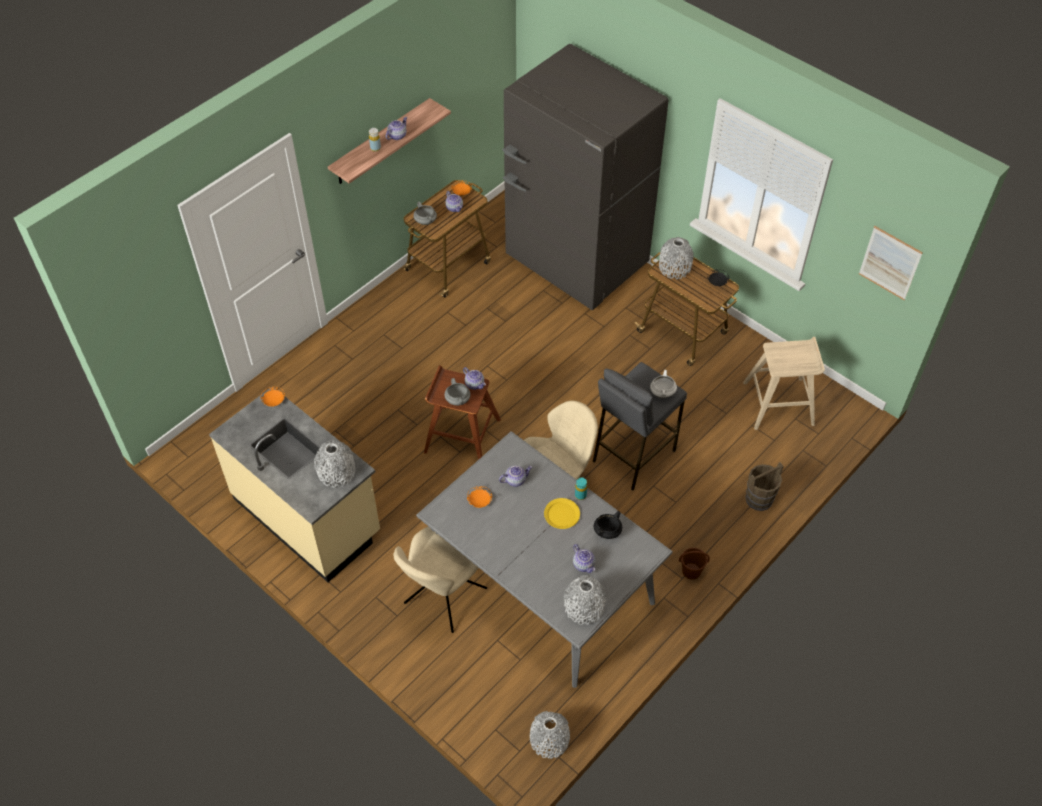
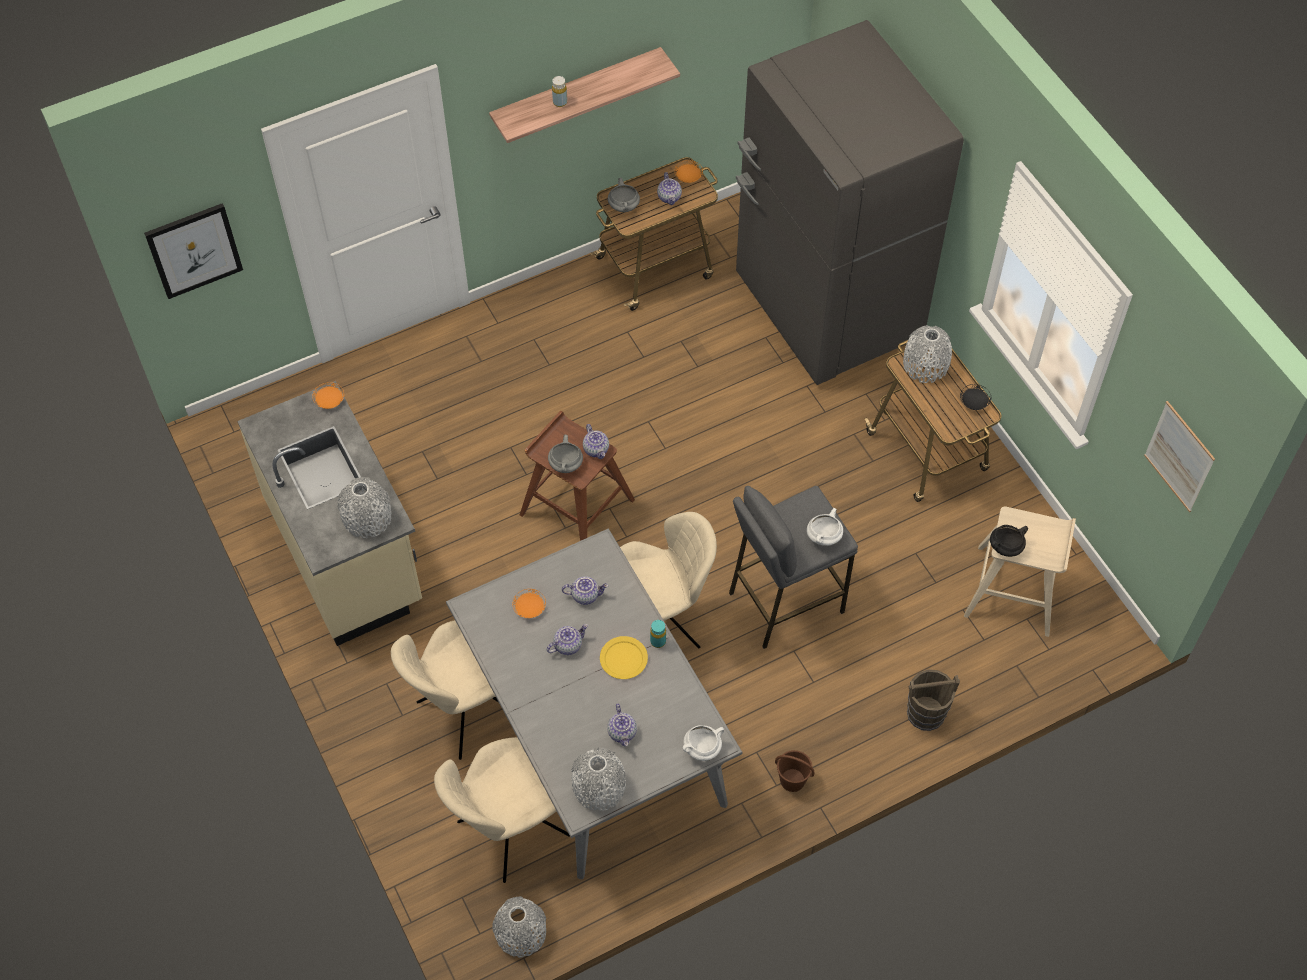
camera: 20 degrees right, 5 degrees up
(140, 315) = (194, 250): none -> picture
(397, 135) = (595, 91): teapot -> teapot (568, 645)
(510, 671) = (510, 831): none -> beige chair
(607, 531) = (670, 699): black cooking pot -> black cooking pot (1006, 547)
(644, 557) = (702, 748): none -> white cooking pot

